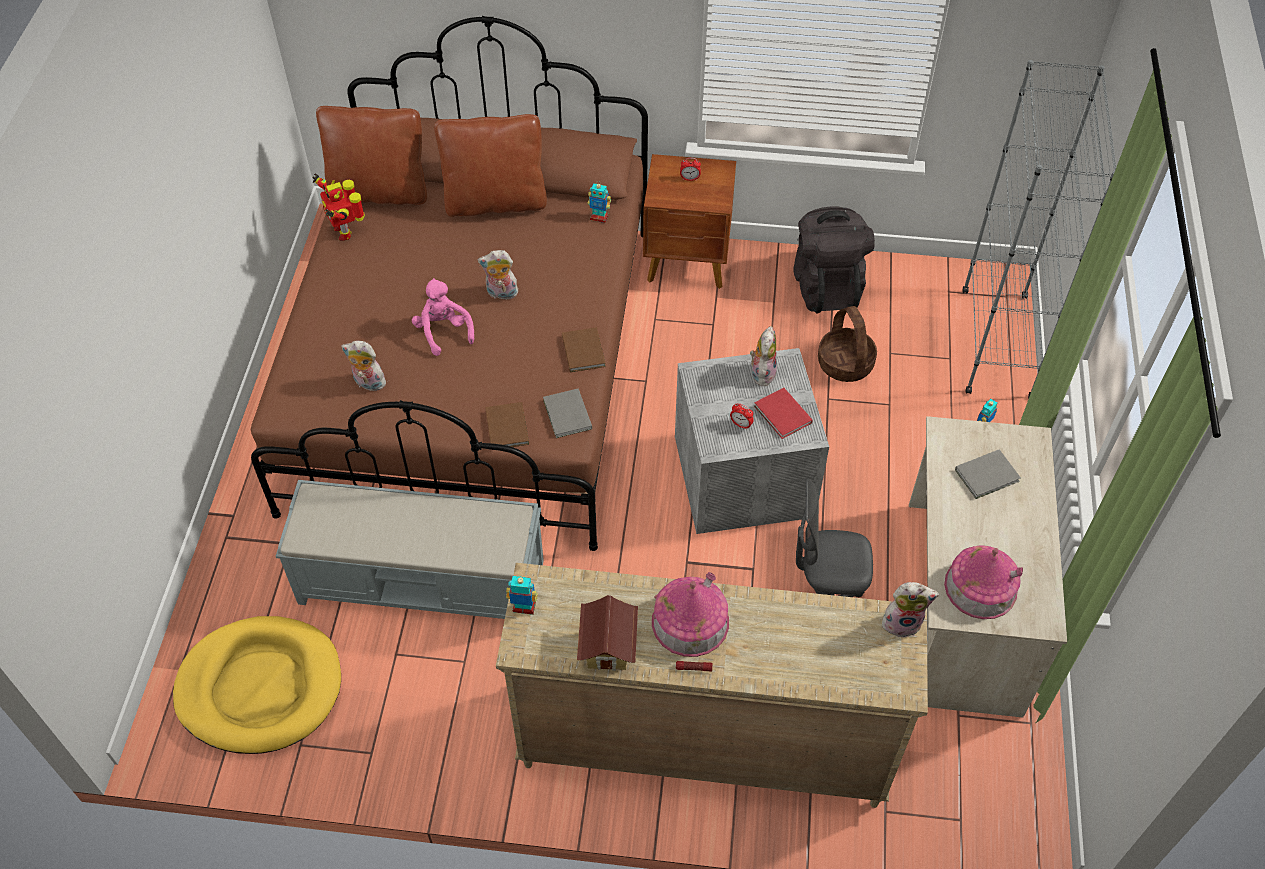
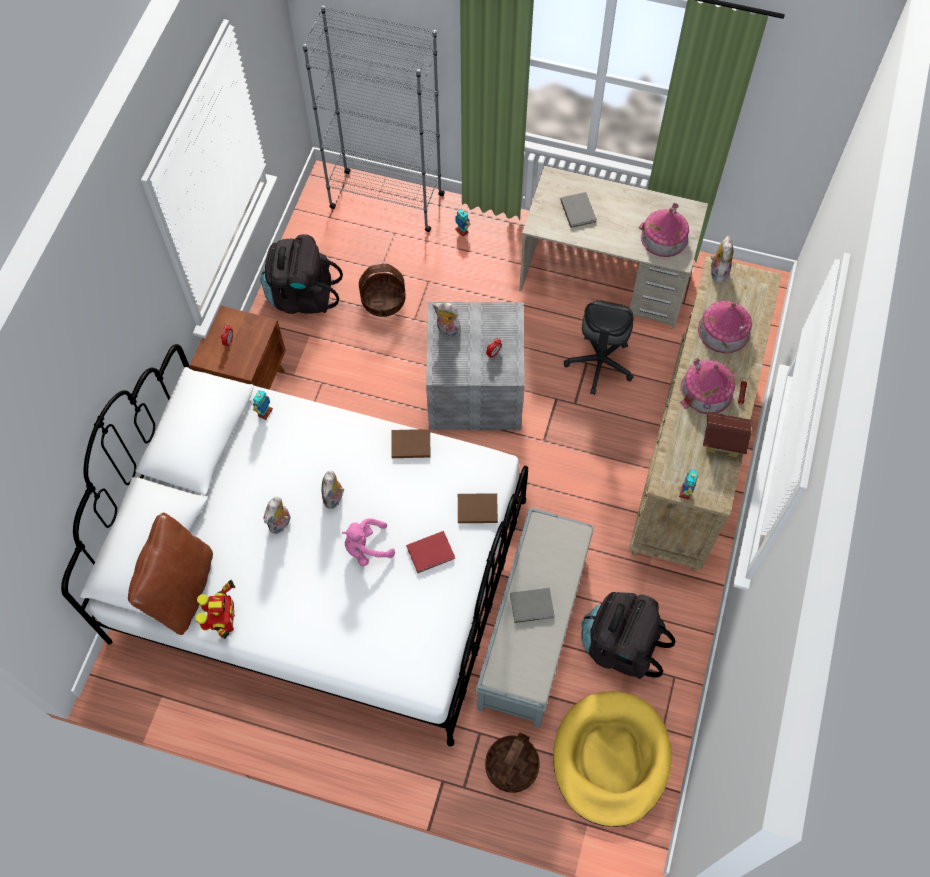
camera: 80 degrees left, 10 degrees up
(249, 582) = (512, 767): none -> basket
(344, 231) = (225, 623): toy robot -> toy robot turned 75 degrees counterclockwise
(368, 383) = (411, 612): plush toy -> plush toy (280, 524)
(408, 683) = (620, 646): none -> black backpack
(475, 365) = (322, 569): brown bed -> white bed
(495, 201) = (222, 492): brown pillow -> none
(567, 416) = (474, 465): grey book -> grey book (533, 606)
(783, 416) = (490, 325): red book -> red book (432, 553)
(798, 637) = (723, 331): none -> toy house

